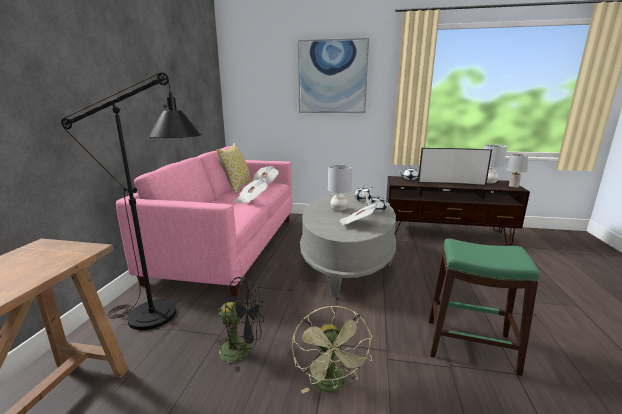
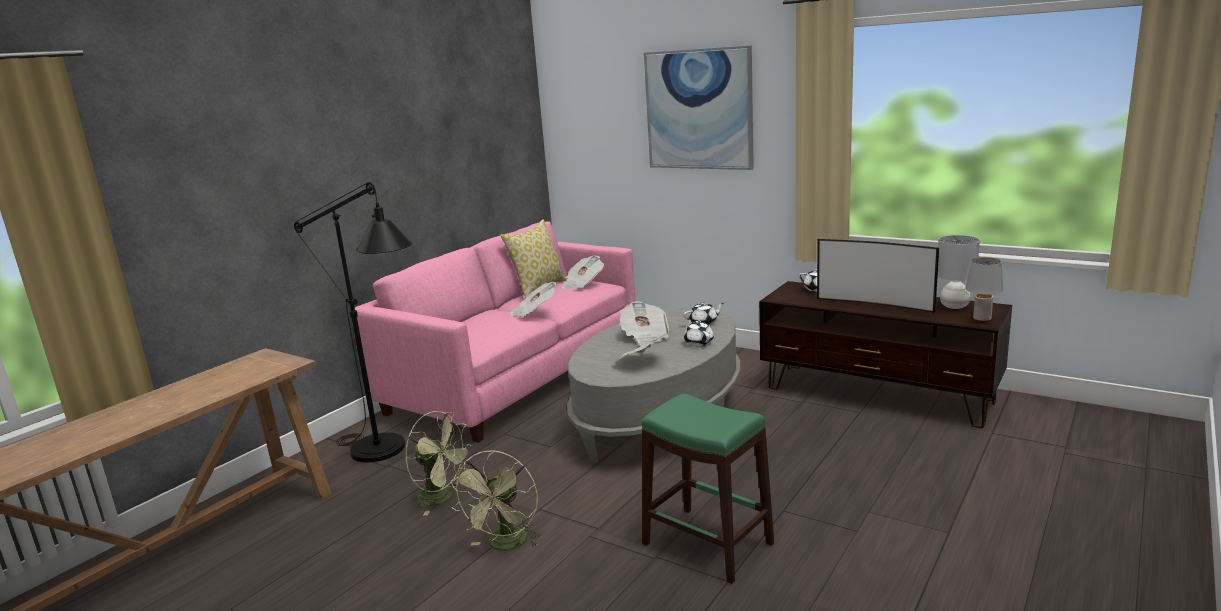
camera: 25 degrees right, 0 degrees up
(242, 350) = (443, 498): black fan -> green fan
(339, 209) = (645, 337): grey table lamp -> newspaper

